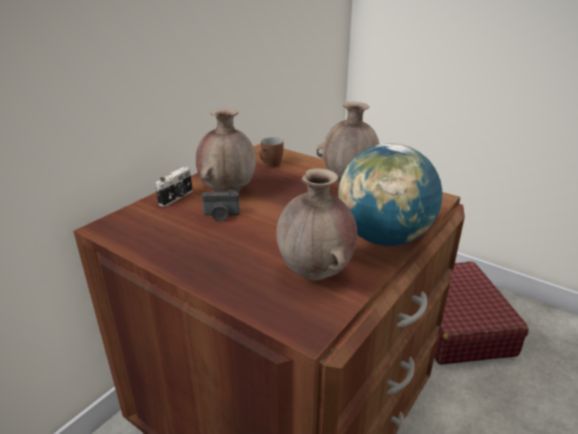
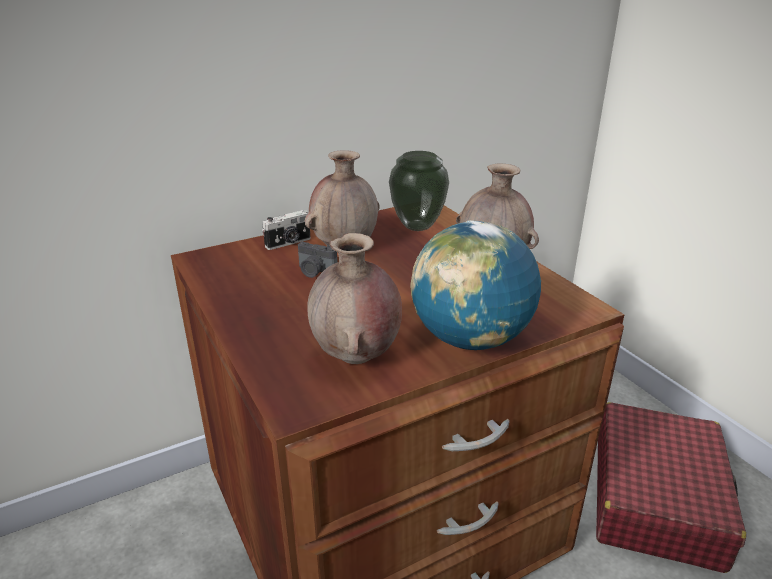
camera: 25 degrees right, 0 degrees up
(270, 165) = (417, 227): brown mug -> vase

